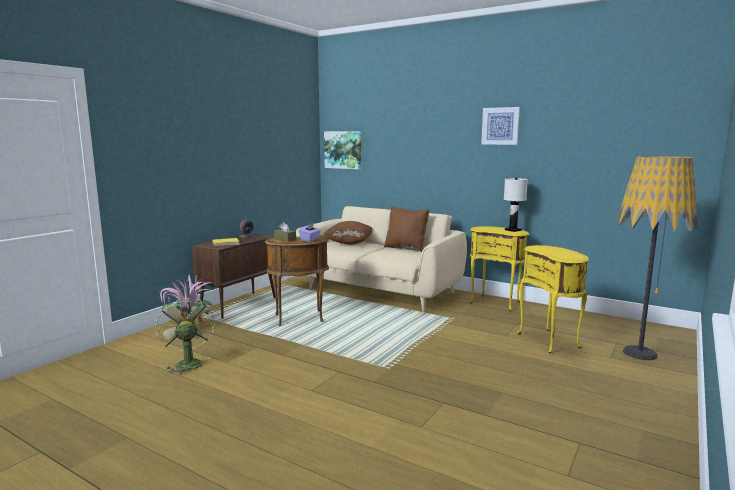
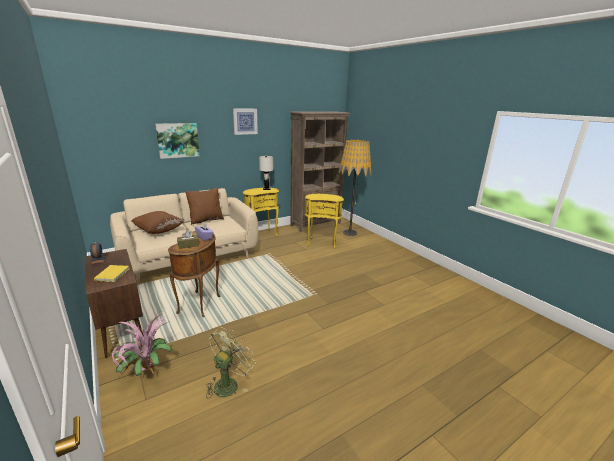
camera: 65 degrees left, 10 degrees up
(187, 363) = (229, 383): green fan -> green fan turned 120 degrees clockwise
(343, 150) = (98, 146): picture -> picture (178, 140)
(611, 322) = (316, 224): none -> brown bookcase

